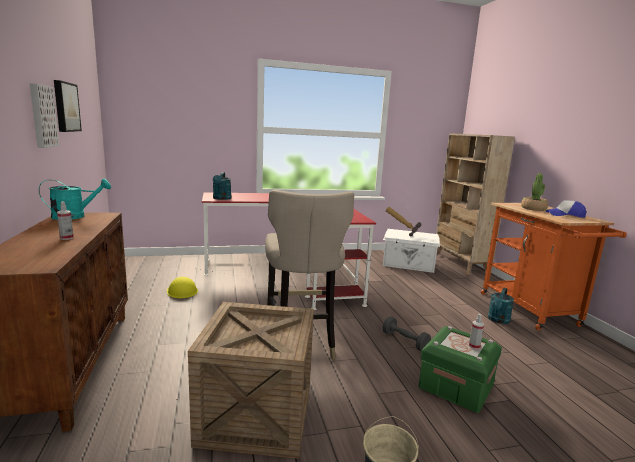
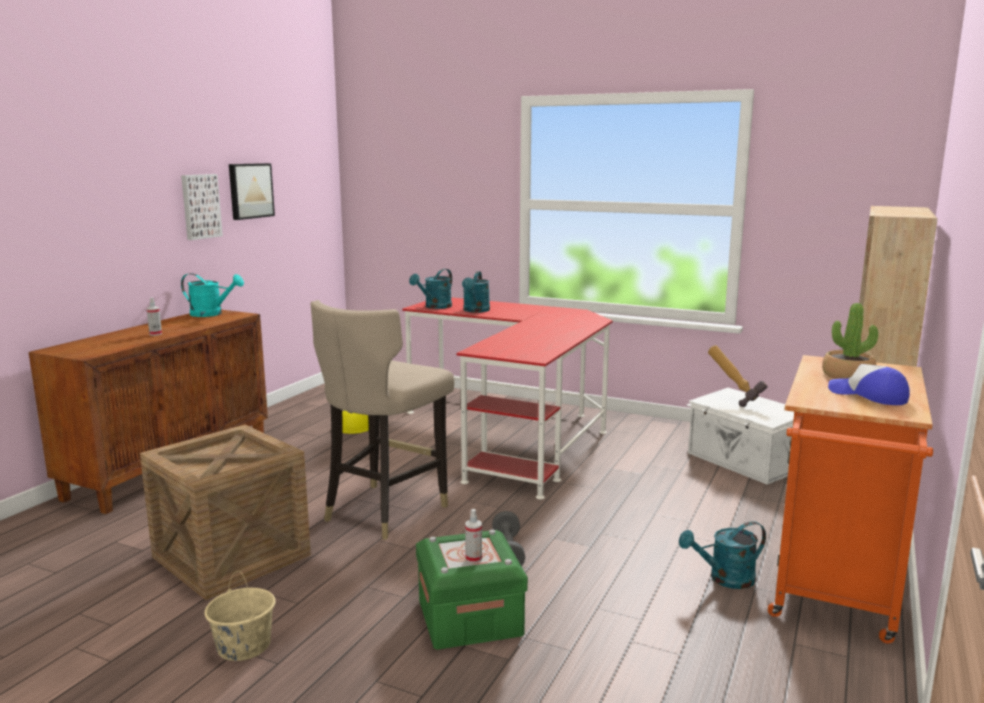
camera: 40 degrees right, 0 degrees up
(253, 198) = (475, 311): none -> turquoise watering can

